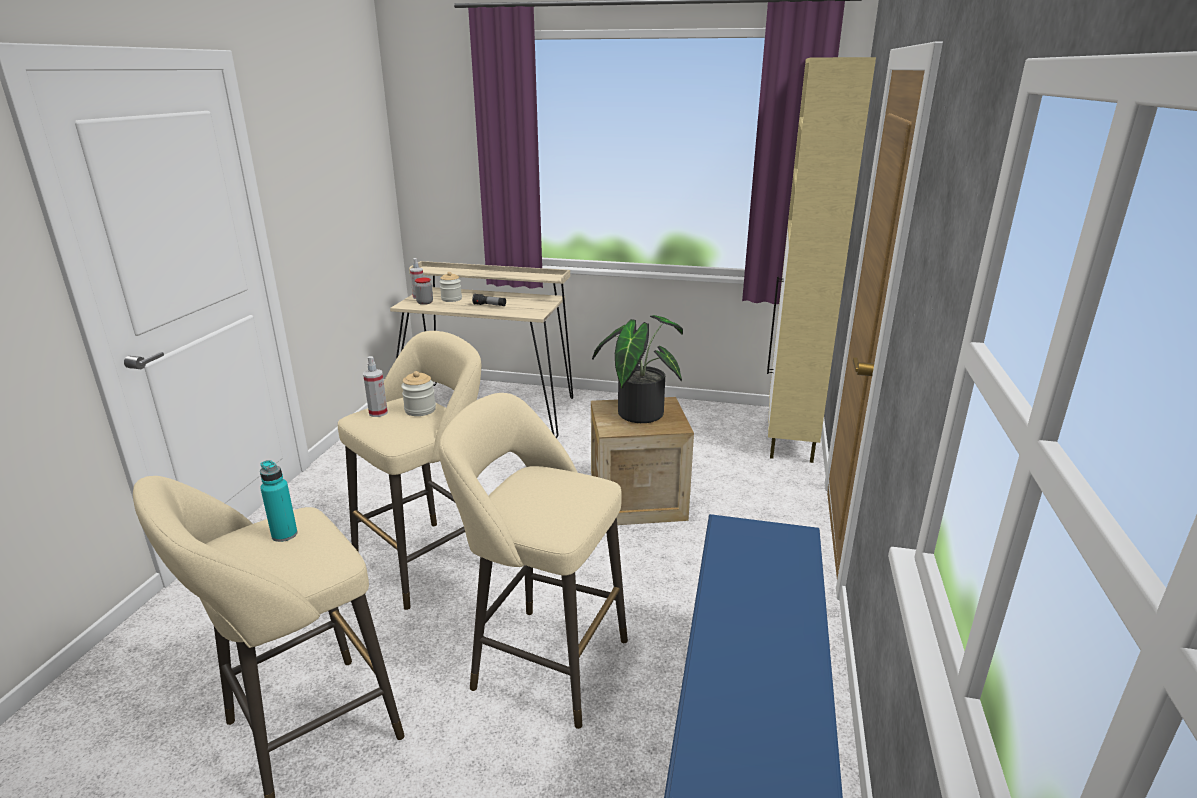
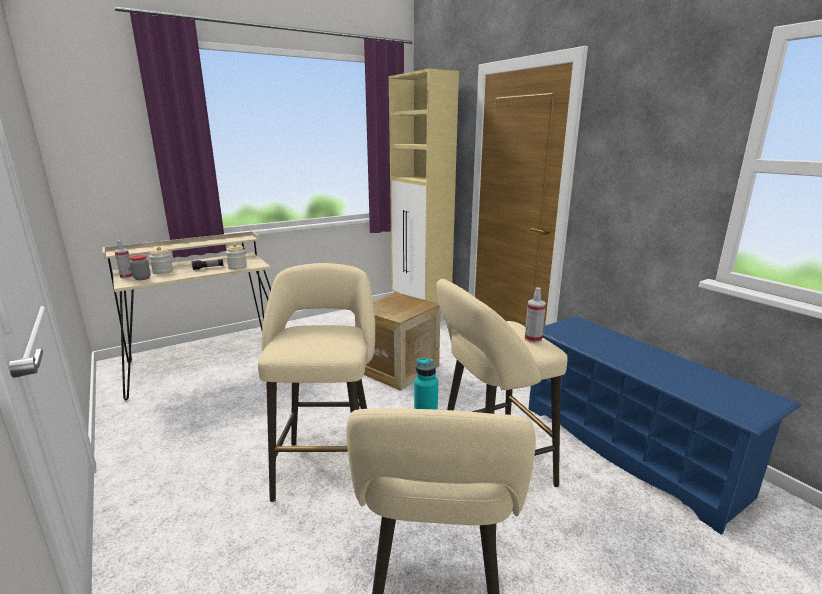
camera: 45 degrees left, 5 degrees down
(378, 413) = (293, 343): spray bottle -> spray bottle (533, 339)
(420, 410) = (321, 330): jar -> jar (237, 267)
(638, 411) = (393, 304): potted plant -> none

